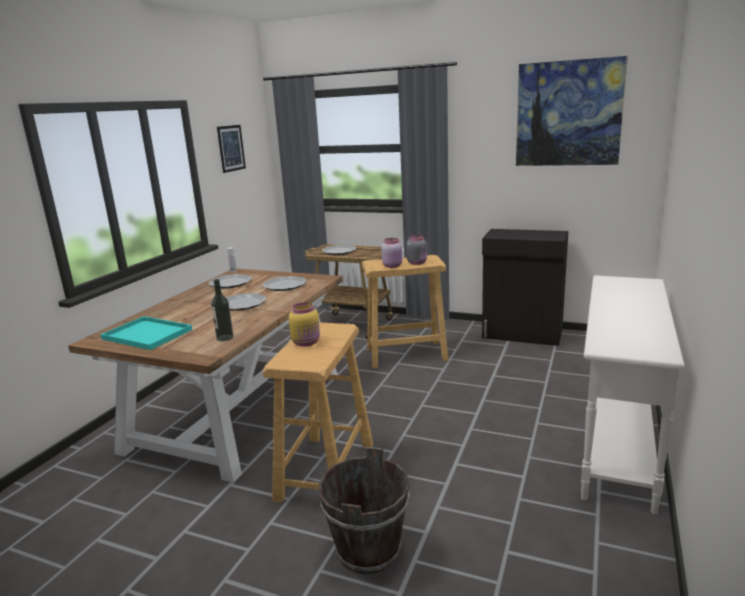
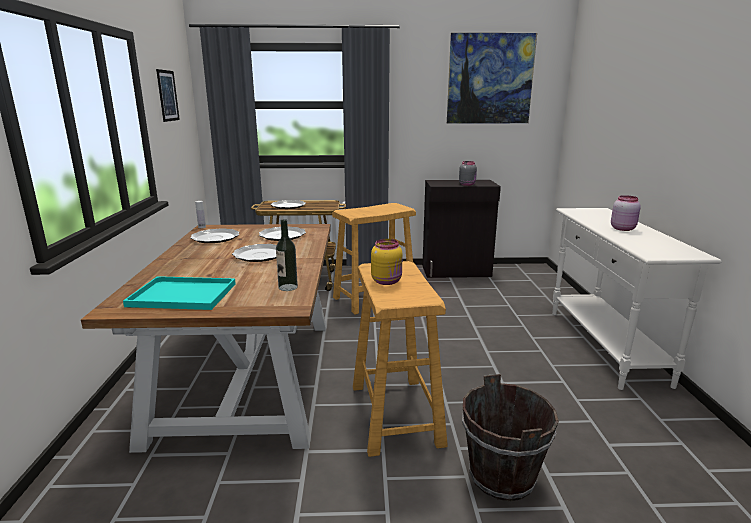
camera: 25 degrees left, 0 degrees up
(393, 266) = (369, 213): pink jar -> pink jar (623, 228)
(417, 263) = (389, 209): grey jar -> grey jar (467, 184)

